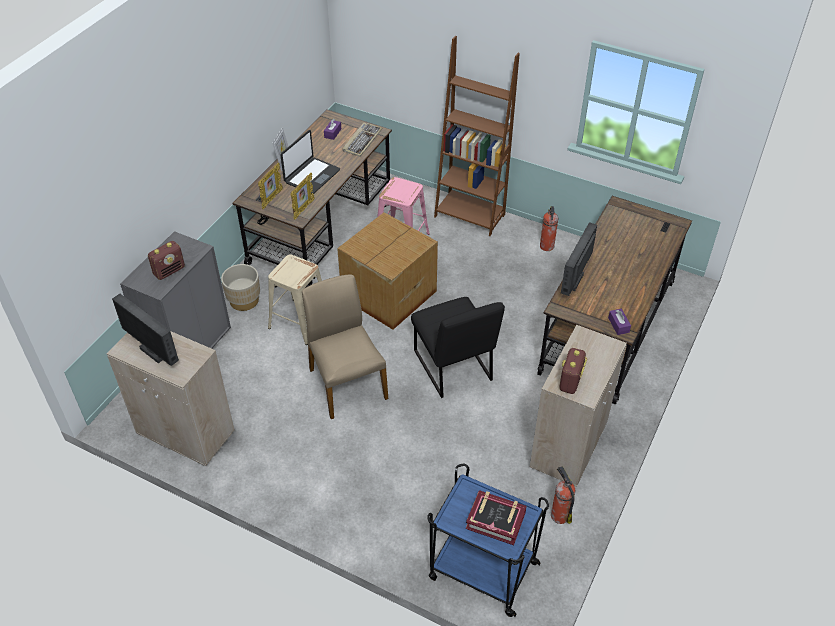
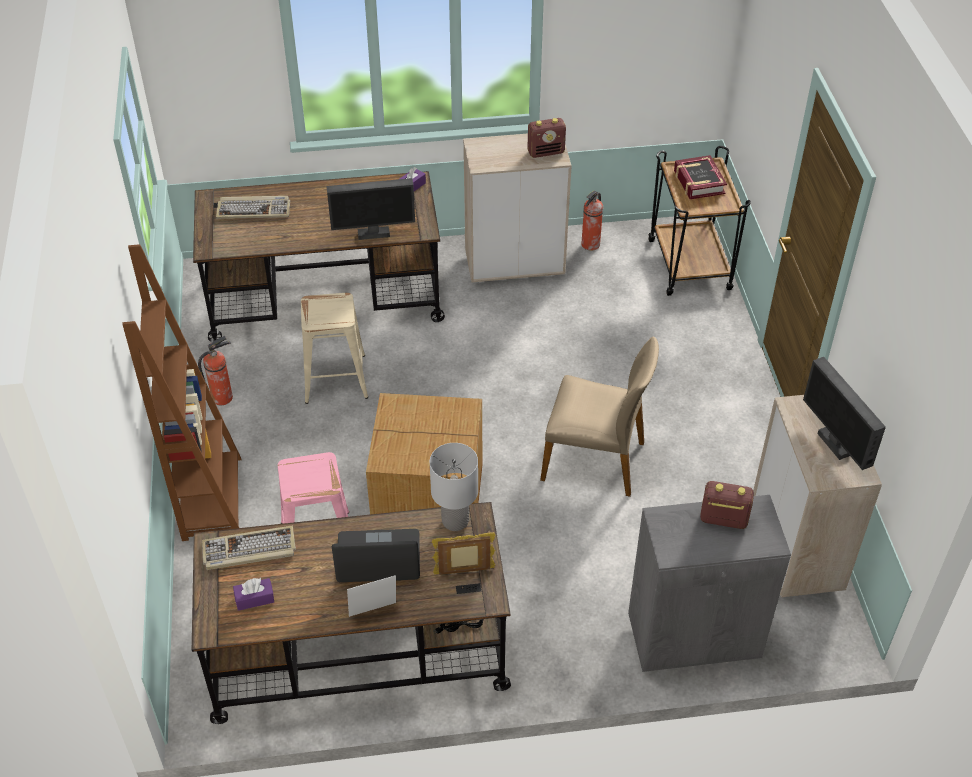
camera: 125 degrees left, 0 degrees up
(153, 352) = (834, 444): monitor -> monitor turned 150 degrees clockwise
(244, 300) = (568, 643): beige planter -> none
(299, 321) = (548, 560): beige stool -> beige stool (335, 379)
(303, 209) = (455, 523): picture frame -> grey table lamp
(346, 383) = (594, 460): beige chair -> beige chair turned 105 degrees counterclockwise
(453, 367) = (490, 387): black chair -> none
(482, 570) = (689, 266): blue cart -> brown cart
(647, 238) = (254, 209): none -> keyboard

